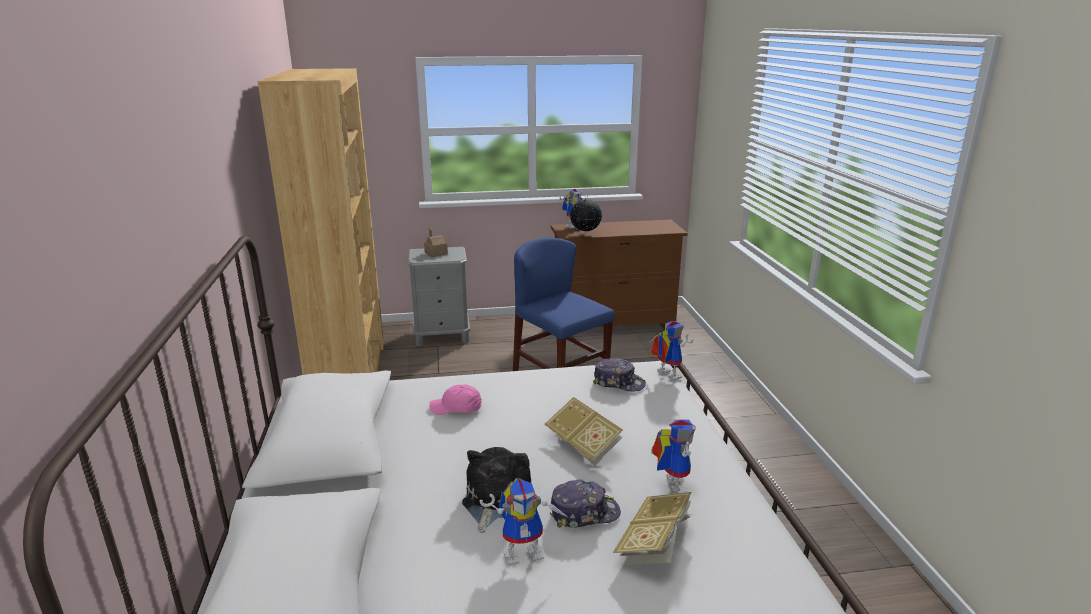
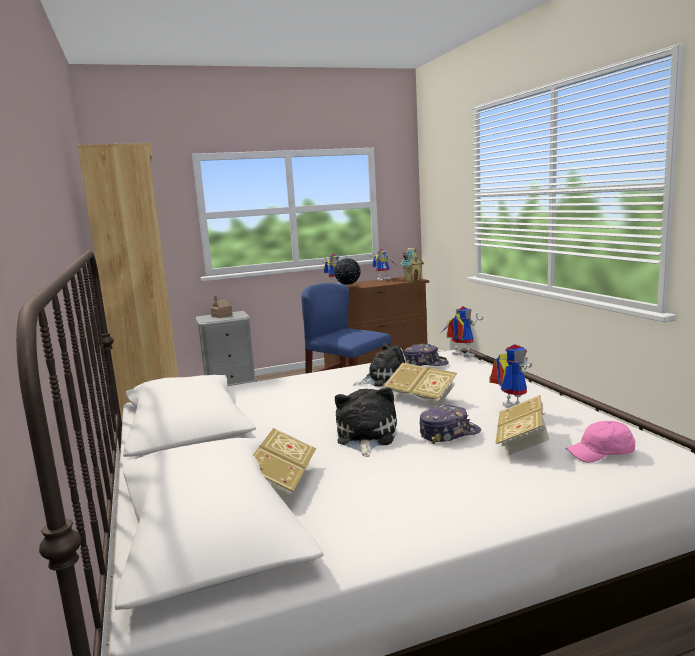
camera: 10 degrees left, 10 degrees down
(380, 555) = (281, 483): none -> book
(456, 409) = (295, 393): pink cap -> pink cap (601, 453)
(525, 550) = (413, 461): toy robot -> toy robot (383, 279)
(561, 403) = (385, 379): none -> plush toy
(668, 229) = (412, 280): none -> toy house

